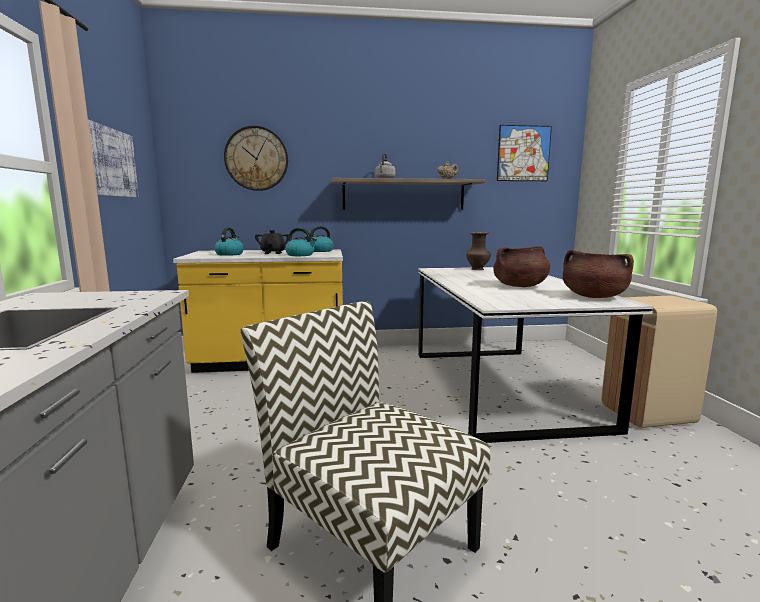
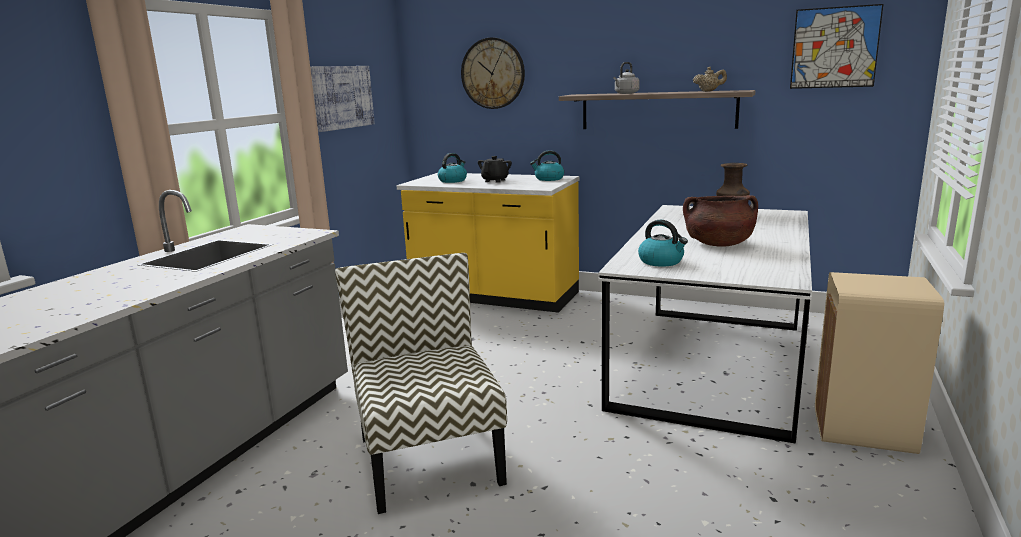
camera: 30 degrees right, 5 degrees up
(300, 255) = (514, 186): kettle -> kettle (661, 261)
(593, 296) = (770, 269): brown cooking pot -> none

